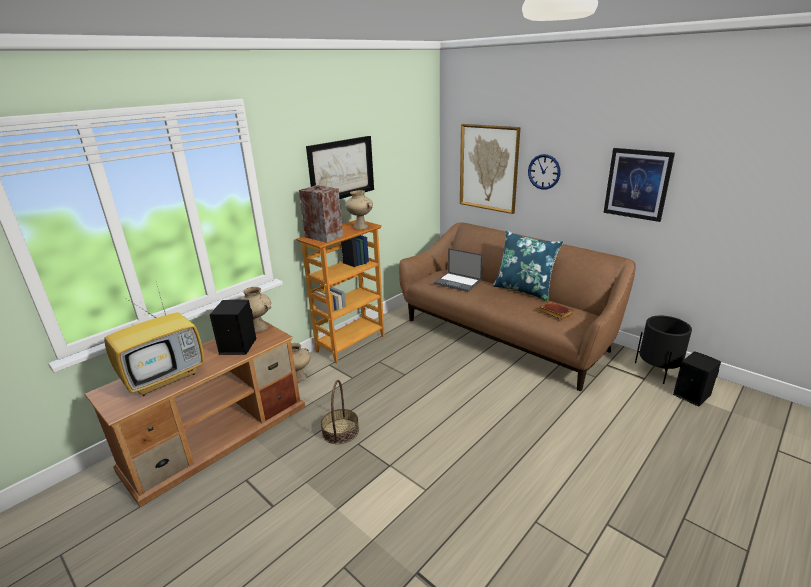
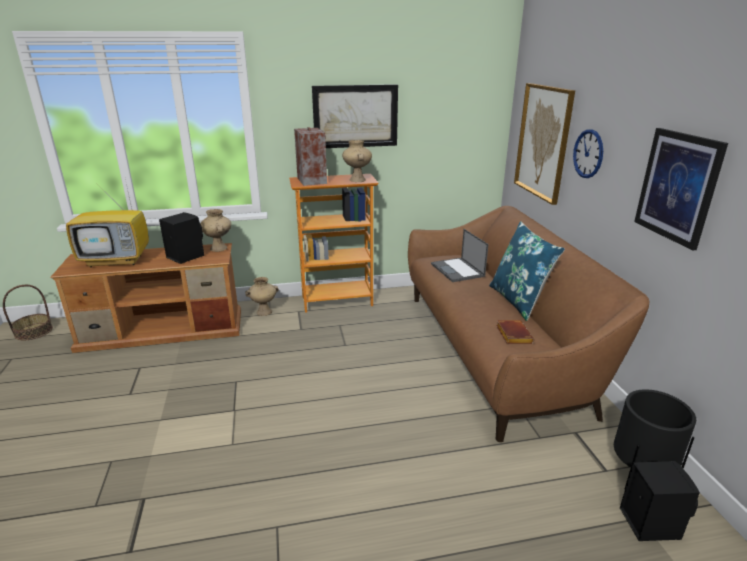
camera: 35 degrees right, 0 degrees up
(340, 431) = (237, 365): basket -> basket (33, 331)

